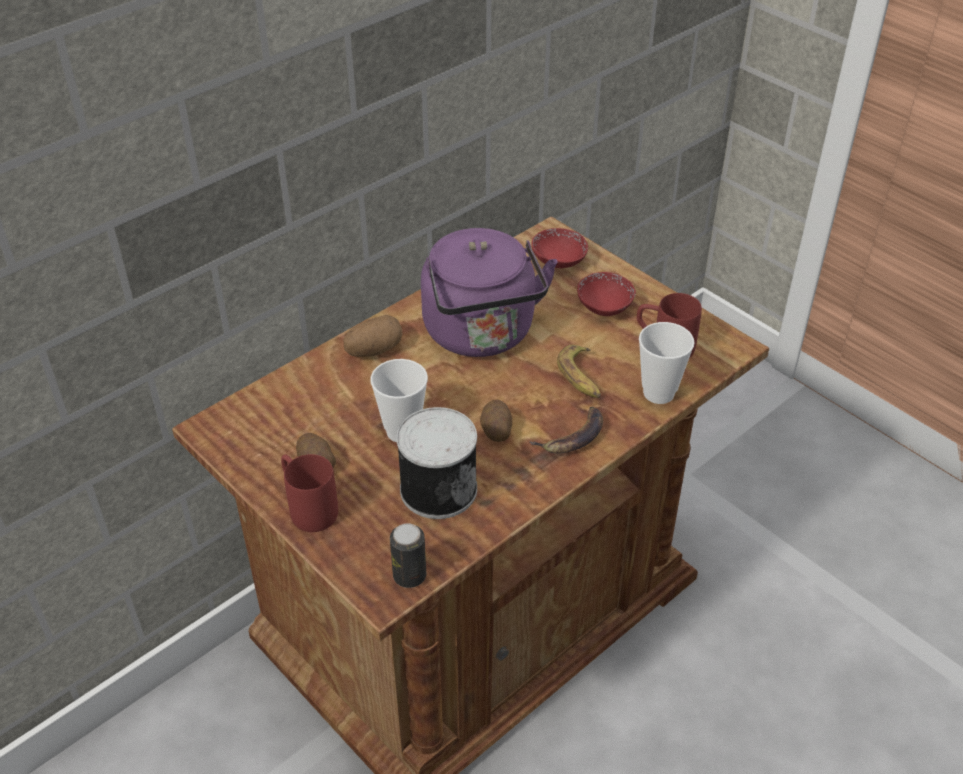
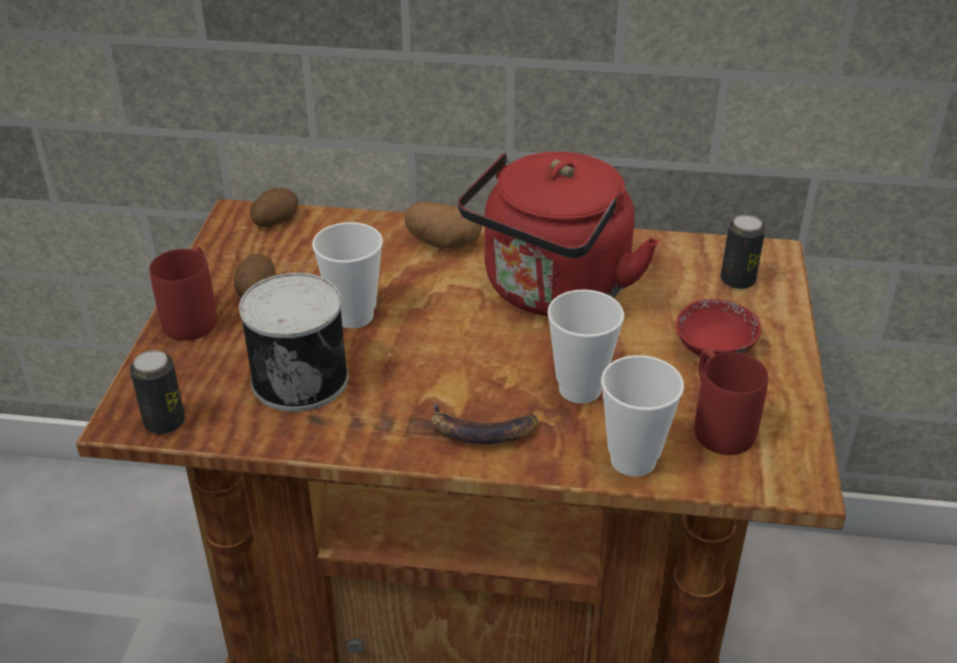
camera: 50 degrees right, 5 degrees down
(482, 335) = (552, 292): purple kettle -> red kettle
(496, 430) = (425, 372): potato -> potato (275, 220)
(558, 261) = (737, 280): red bowl -> can
(581, 377) = (580, 389): banana -> cup

